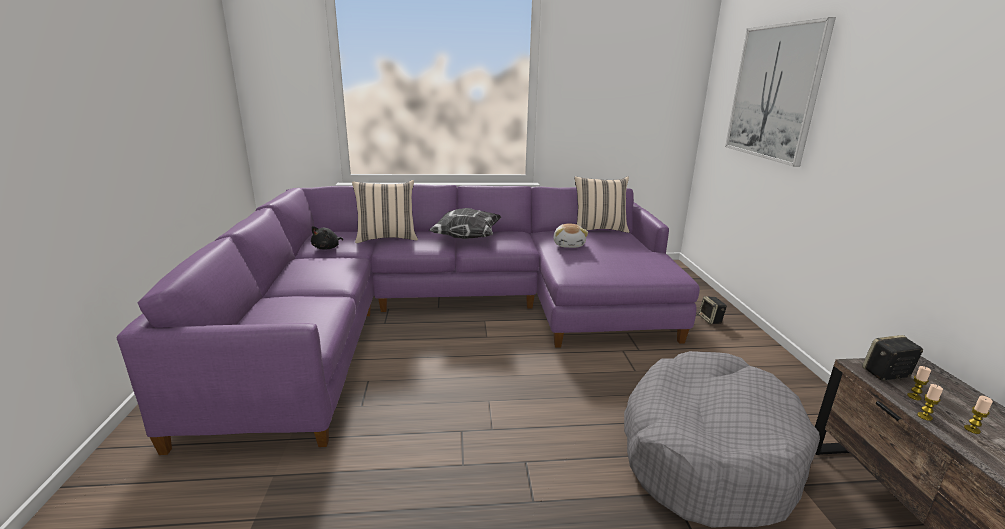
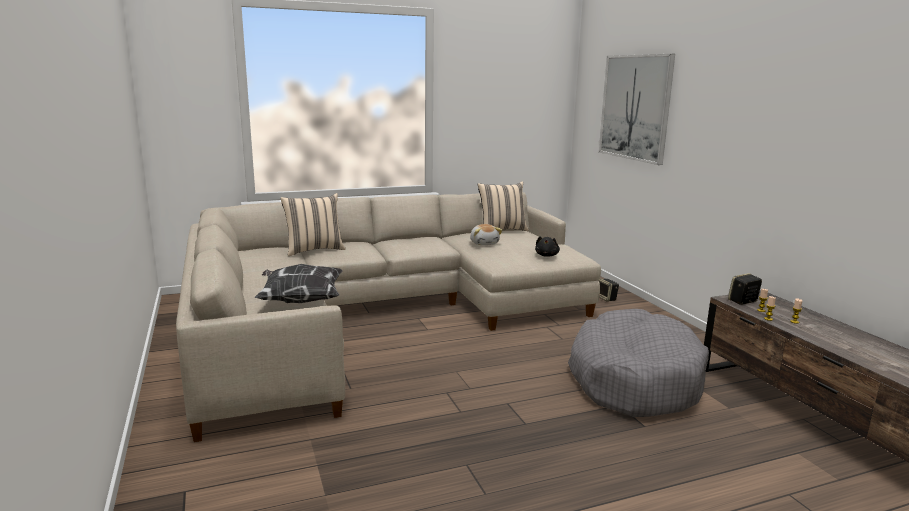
camera: 15 degrees left, 5 degrees down
(327, 248) = (263, 262): black plush toy -> black plush toy (547, 255)
(444, 312) = (377, 316): purple sofa -> beige sofa
(465, 237) = (387, 244): pillow -> pillow (300, 301)

